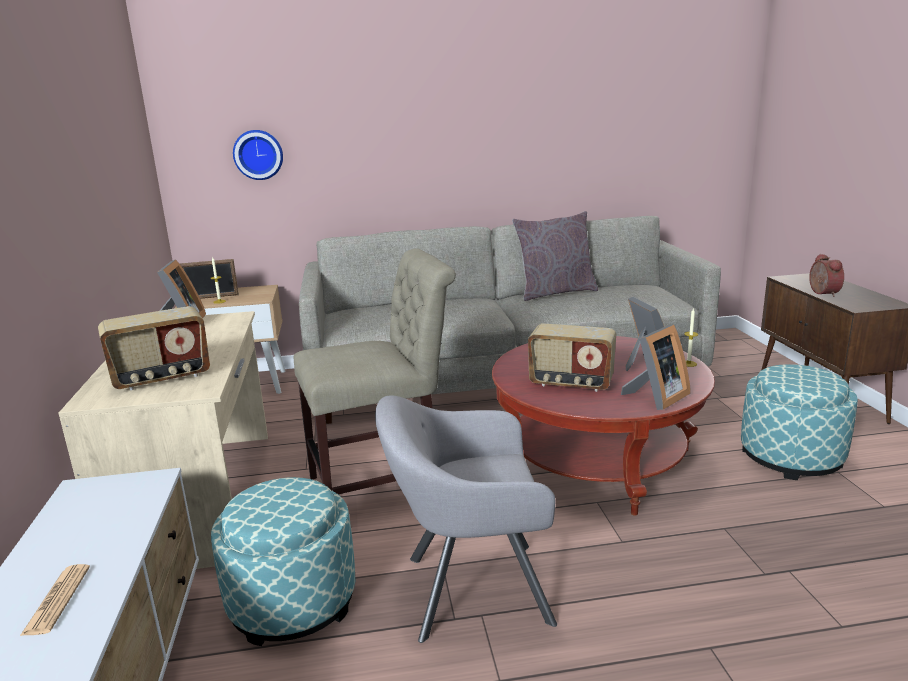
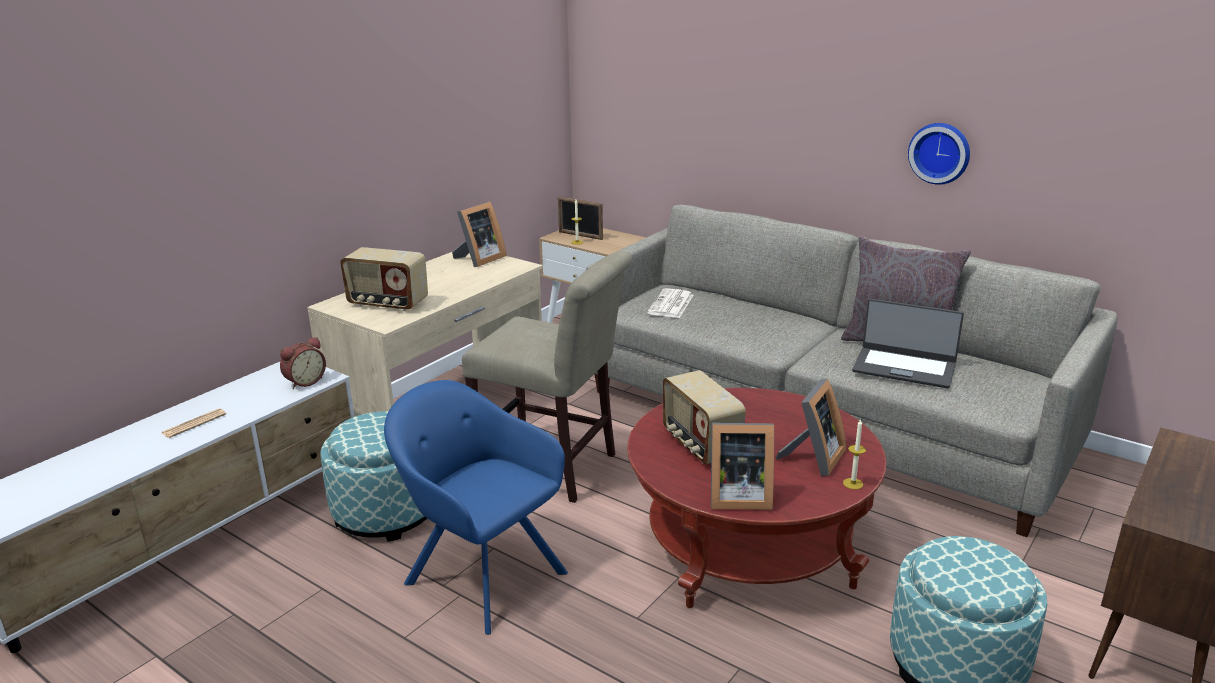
camera: 45 degrees right, 5 degrees up
(258, 154) = (651, 101): wall clock -> wall clock (940, 152)
(374, 318) = (671, 305): none -> newspaper
(469, 590) = (480, 575): grey armchair -> blue armchair
(589, 301) = (904, 367): none -> laptop
(821, 293) = (1163, 480): alarm clock -> alarm clock (304, 381)

